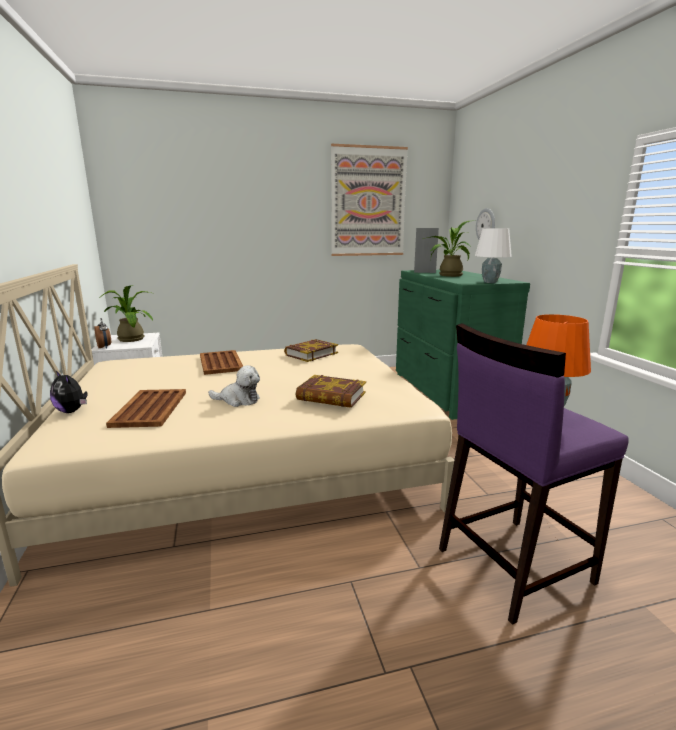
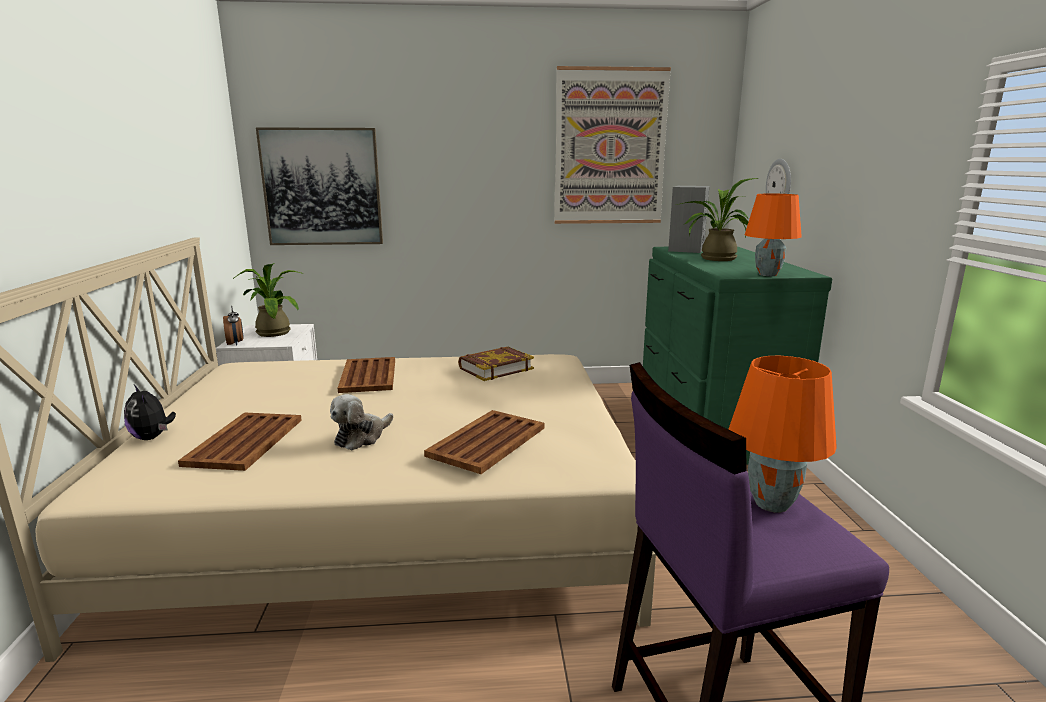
camera: 10 degrees right, 0 degrees up
(160, 230) = (322, 187): none -> picture
(238, 400) = (361, 437): plush toy -> plush toy turned 105 degrees clockwise
(331, 396) = (486, 442): book -> brown tray
(490, 282) = (767, 275): white table lamp -> orange table lamp

